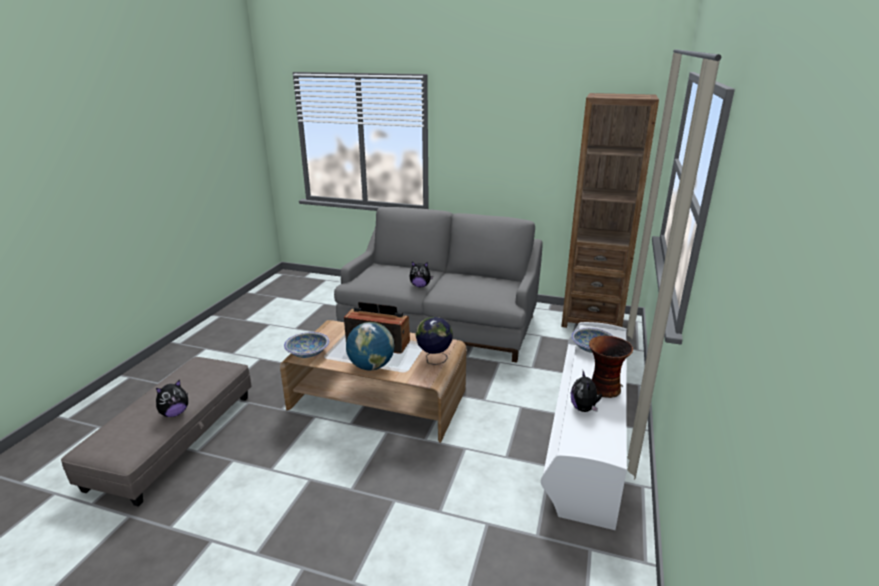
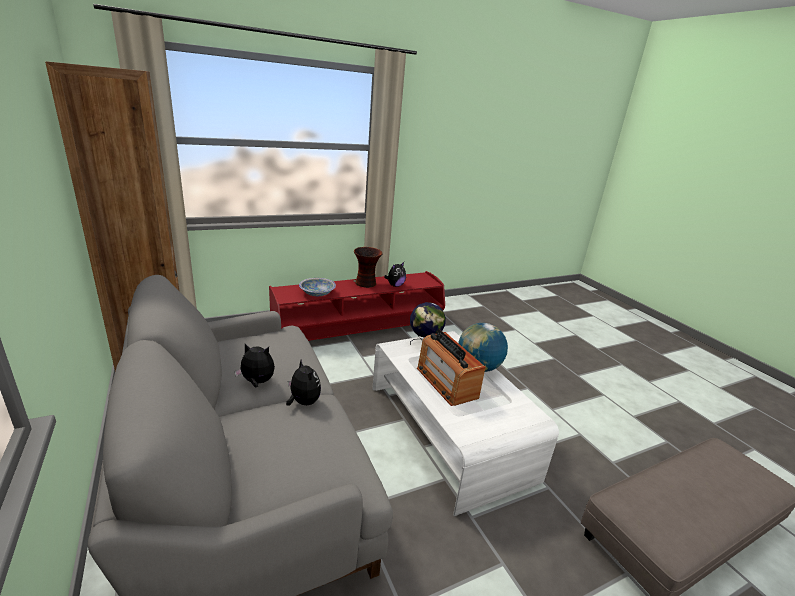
camera: 135 degrees left, 0 degrees up
(175, 413) = (684, 464): plush toy -> plush toy (257, 382)
(308, 353) = (524, 415): bowl -> none
(378, 399) = (448, 430): brown coffee table -> white coffee table
(585, 433) = (360, 328): white tv stand -> red tv stand

